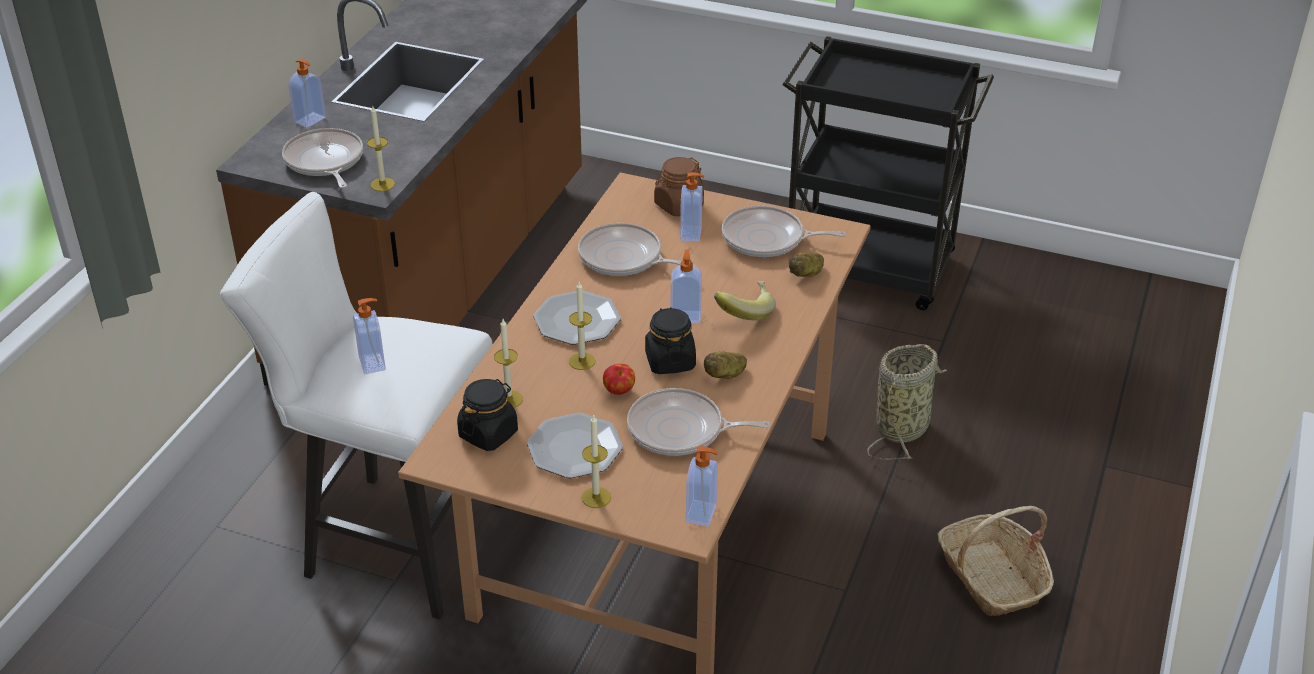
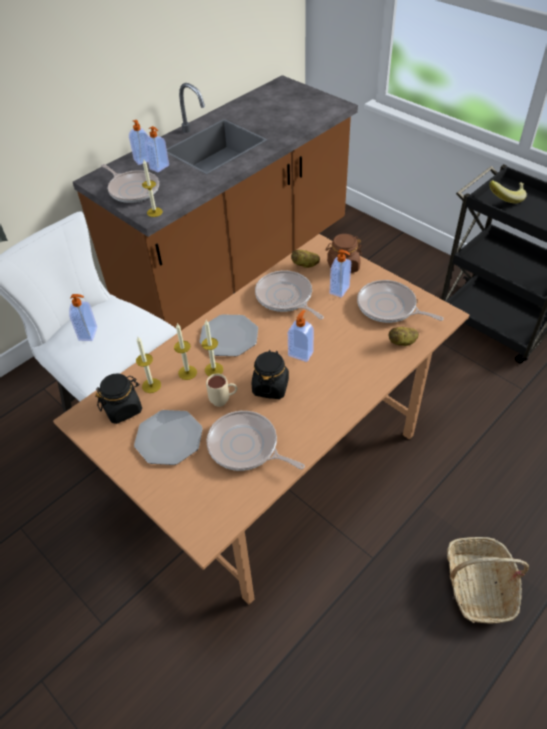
camera: 25 degrees right, 10 degrees up
(325, 162) = (133, 189): frying pan -> frying pan turned 135 degrees clockwise
(596, 497) = (158, 485): candle -> candle (187, 372)
(619, 391) = (224, 401): apple -> beige mug
(702, 513) = (221, 525): soap dispenser -> soap dispenser (160, 167)
(725, 375) = (302, 410): potato -> potato (305, 265)
(744, 312) = (342, 361): banana -> banana (505, 198)
(904, 426) = (468, 445): basket -> none

